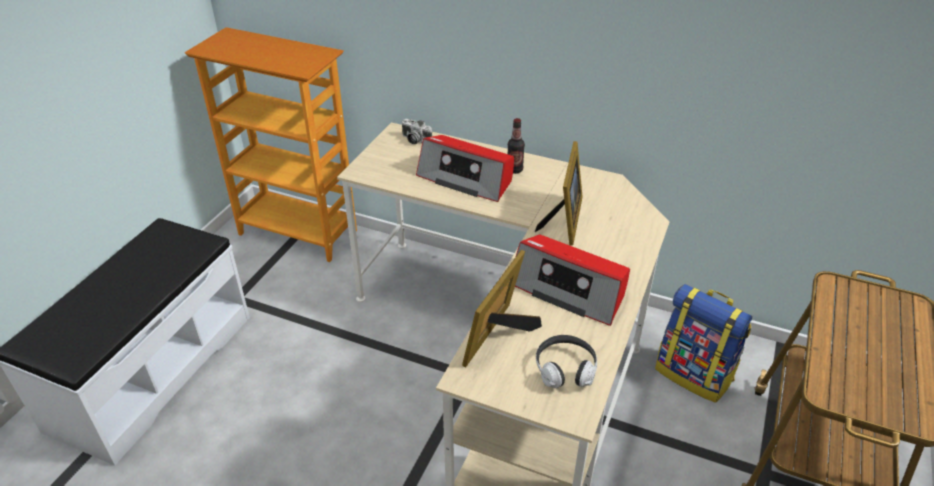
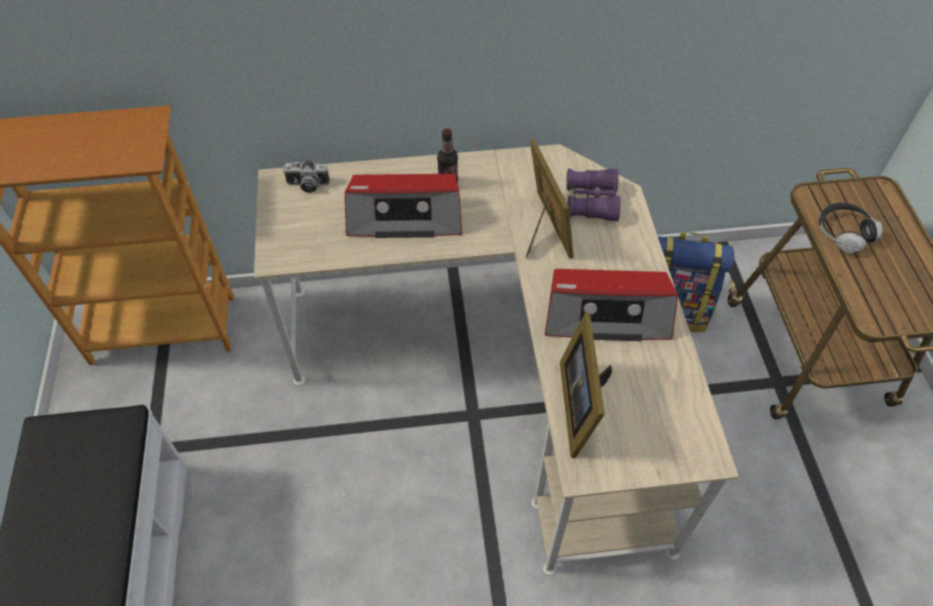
camera: 30 degrees left, 15 degrees up
(565, 369) = (665, 410): headphones -> headphones (843, 233)
(618, 217) = (591, 202): none -> purple binoculars

